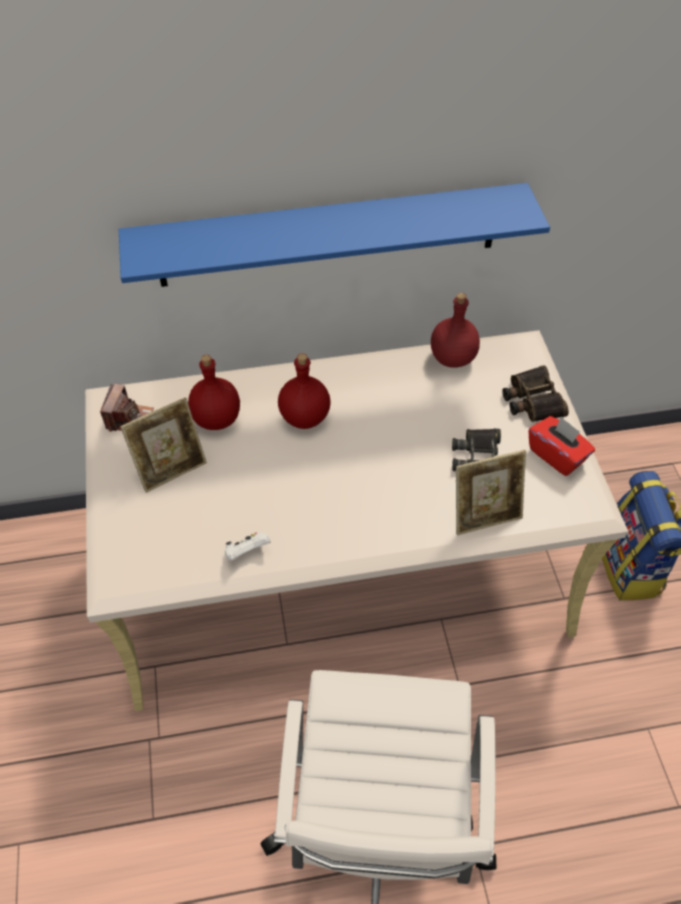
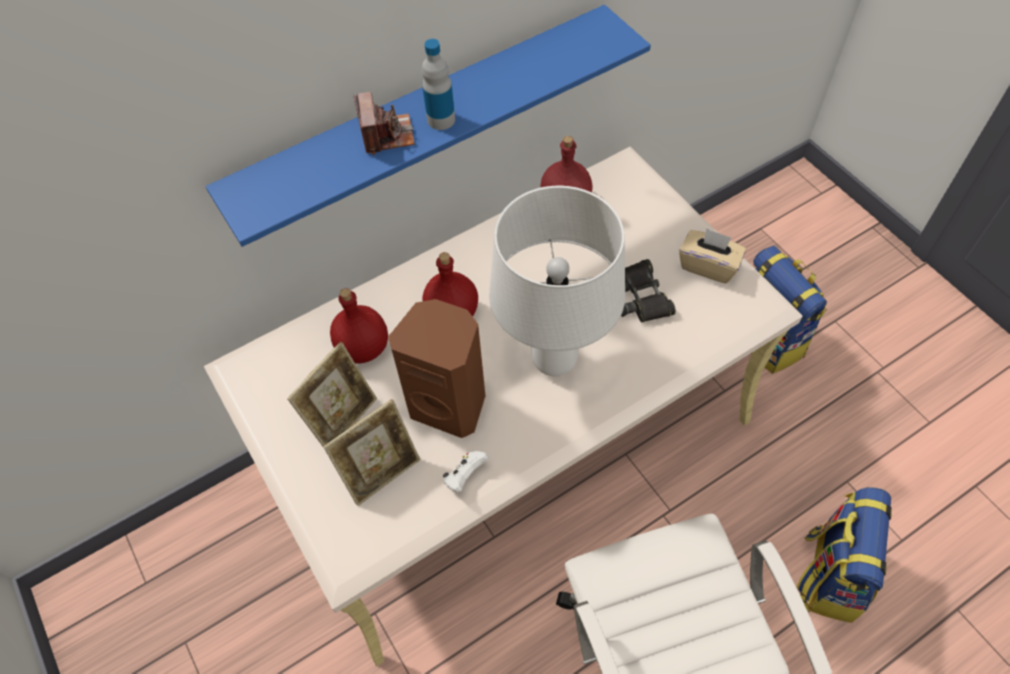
camera: 20 degrees left, 5 degrees up
(129, 418) = (270, 381): camera -> camera (386, 134)
(264, 489) = (449, 404): none -> brown speaker
(332, 234) = (441, 120): none -> bottle
(372, 487) = (554, 361): none -> white table lamp
(485, 515) = (673, 350): picture frame -> picture frame (381, 471)
(531, 400) = (659, 219): binoculars -> none
(557, 455) = (708, 266): red tissue box -> beige tissue box
(588, 807) = (829, 574): none -> backpack

